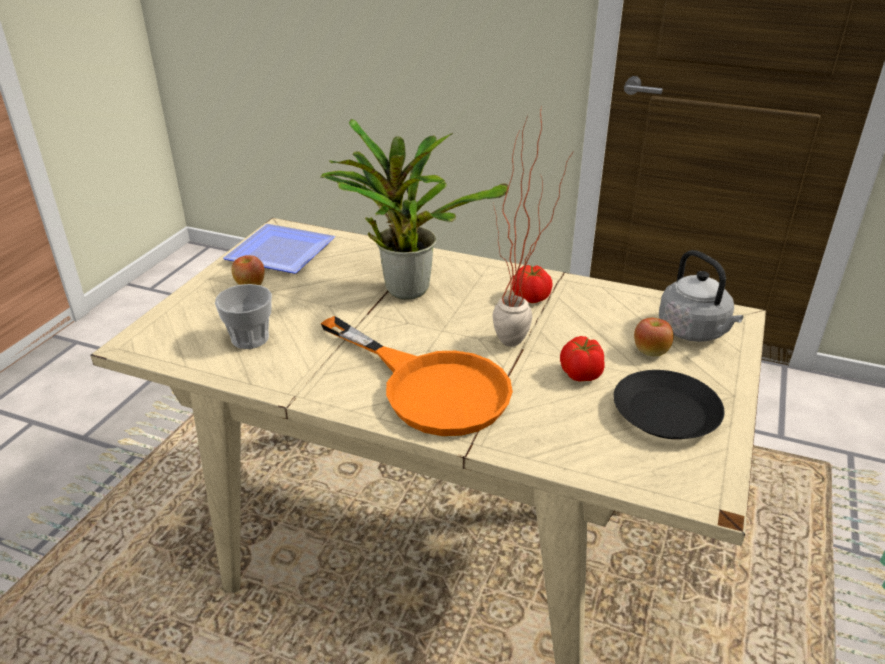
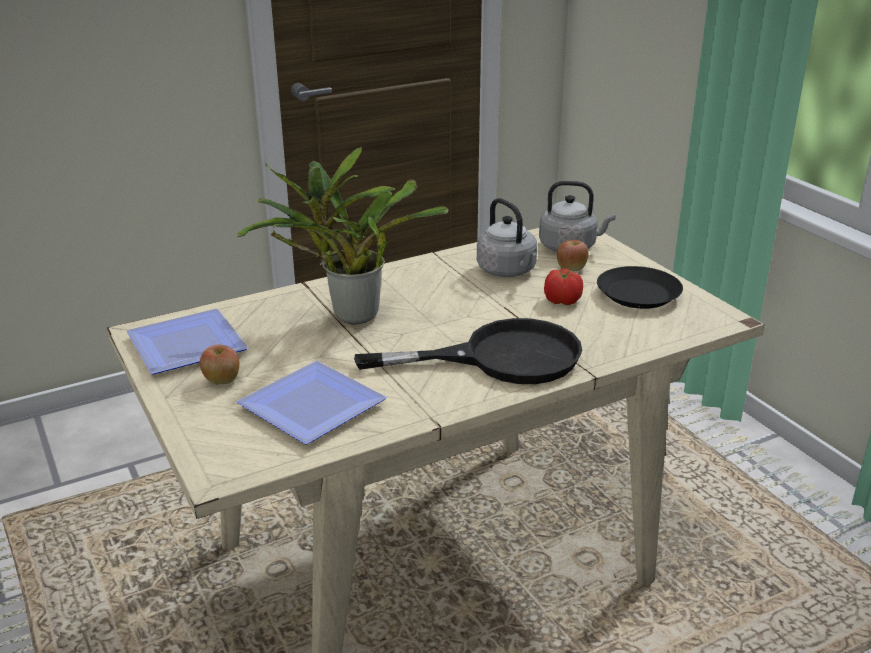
camera: 50 degrees left, 5 degrees down
(250, 338) = (311, 409): cup -> plate
(430, 387) = (500, 358): orange frying pan -> black frying pan
(520, 347) = (501, 306): potted plant -> none
(531, 298) = (447, 277): tomato -> none
(590, 321) = (508, 271): none -> grey kettle

